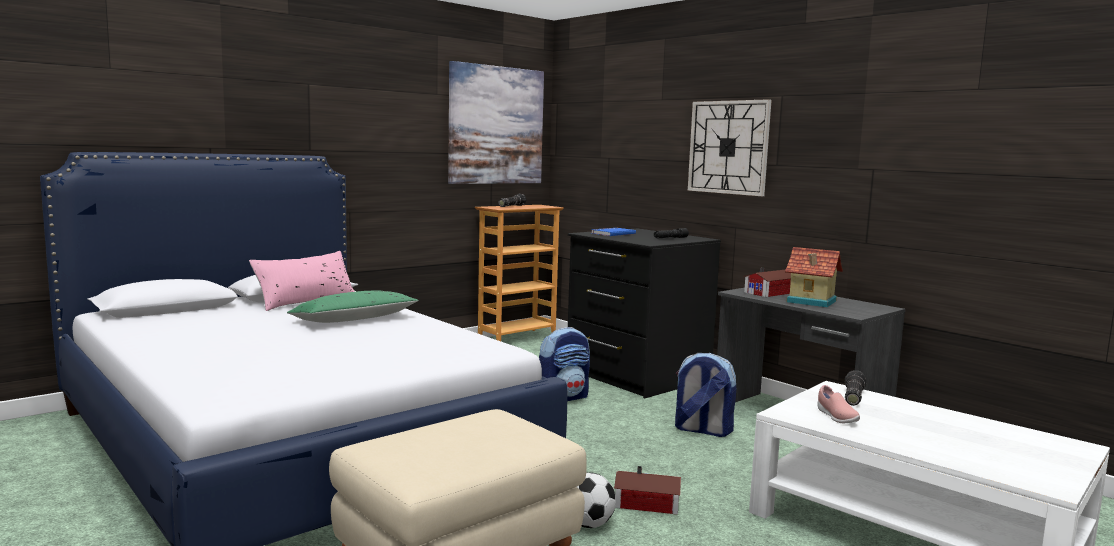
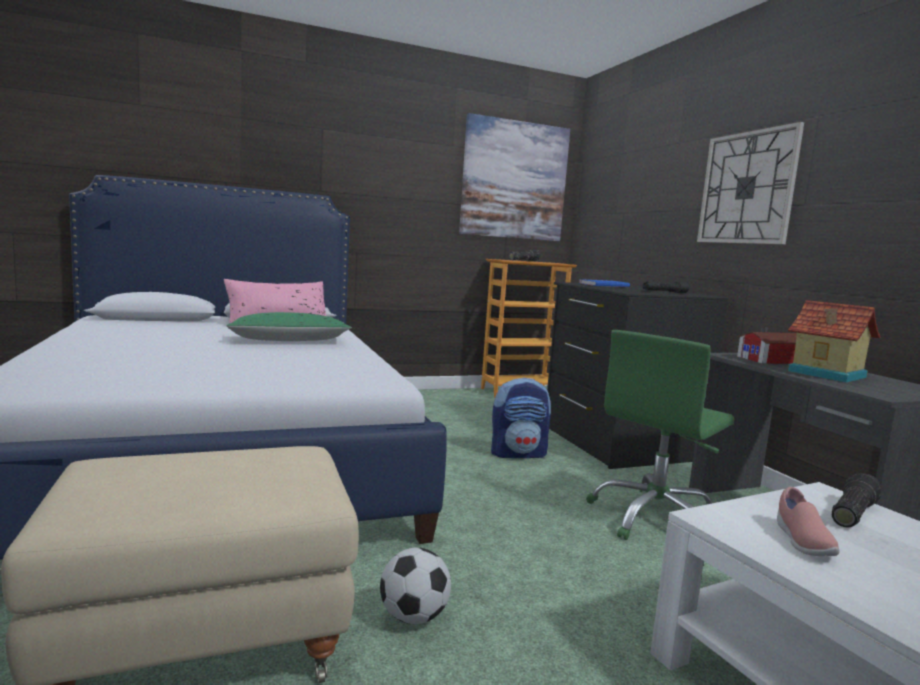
camera: 20 degrees right, 0 degrees up
(648, 504) = (515, 605): toy house -> none
(701, 430) = (655, 518): backpack -> green office chair

